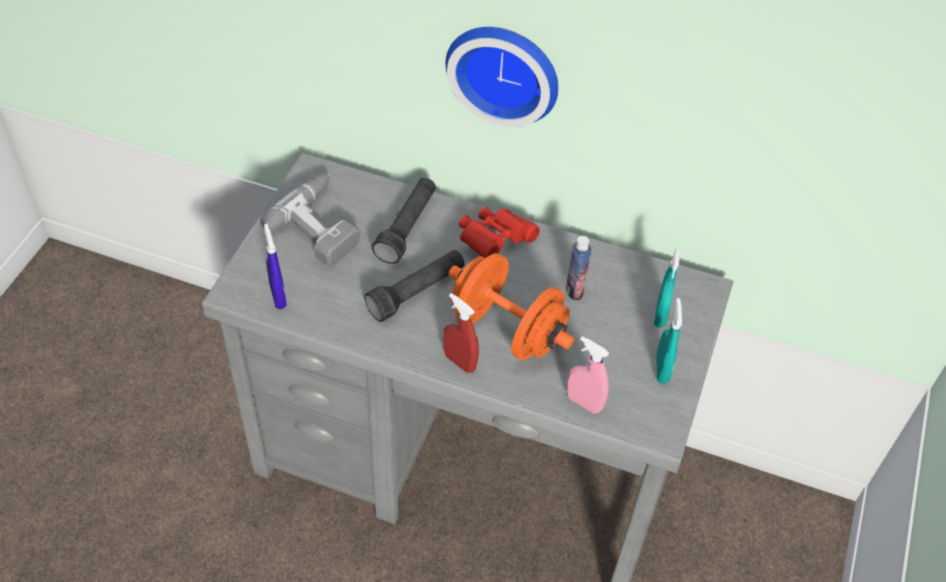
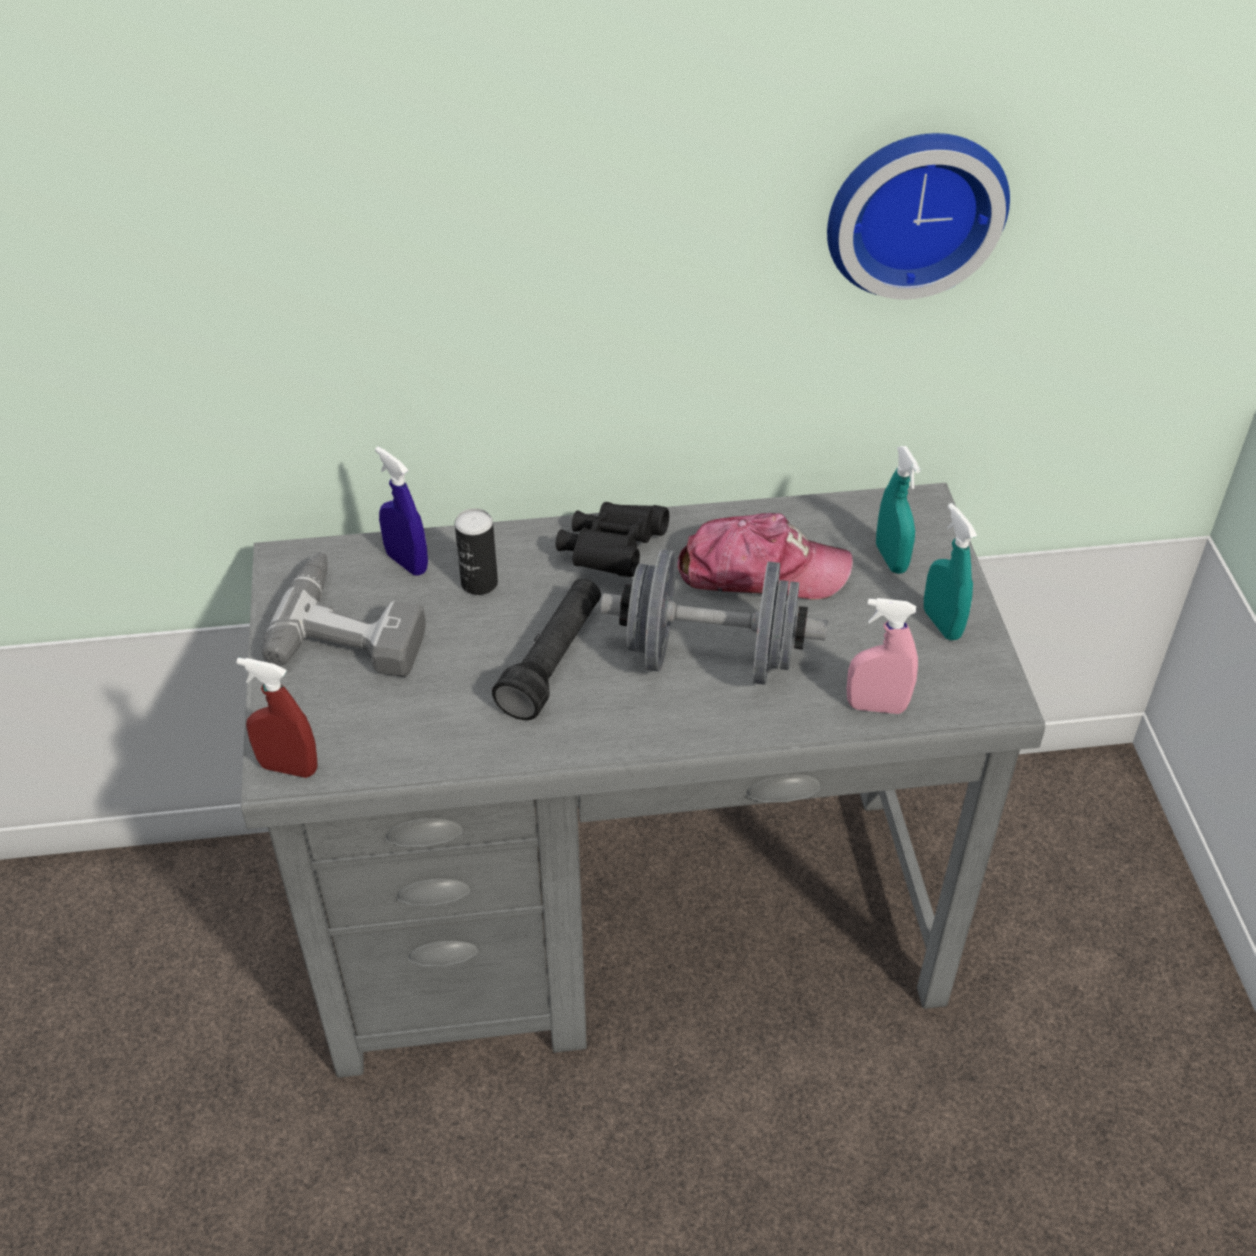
camera: 25 degrees left, 5 degrees down
(278, 296) = (355, 749): blue spray bottle -> blue spray bottle (407, 563)
(407, 228) = (479, 583): black flashlight -> can
(459, 362) = (677, 726): red spray bottle -> red spray bottle (288, 768)
(494, 241) = (611, 553): red binoculars -> black binoculars
(505, 70) = (567, 285): wall clock -> wall clock (913, 209)
(507, 330) = (711, 658): orange dumbbell -> grey dumbbell
(574, 289) = (761, 571): bottle -> cap

